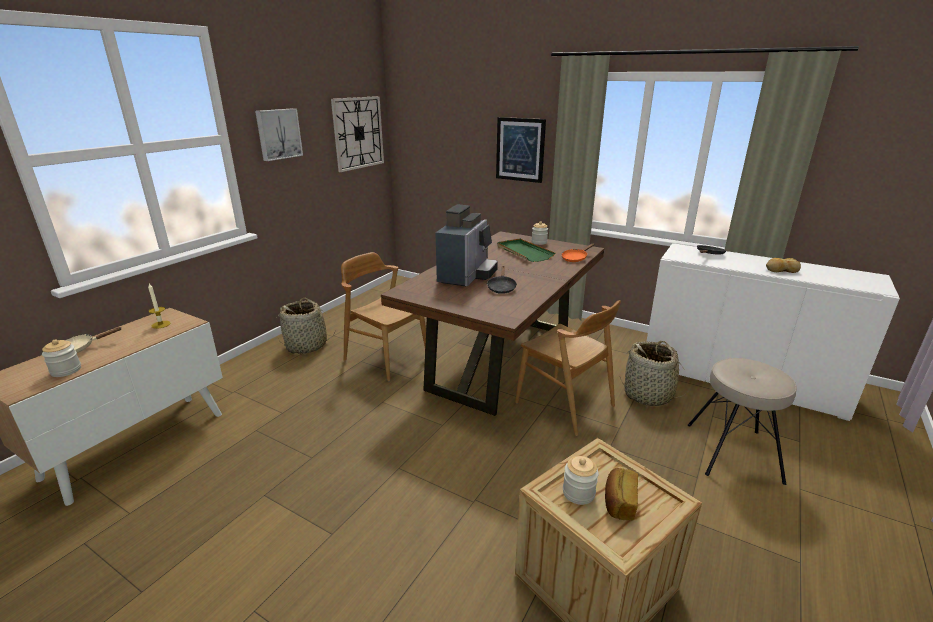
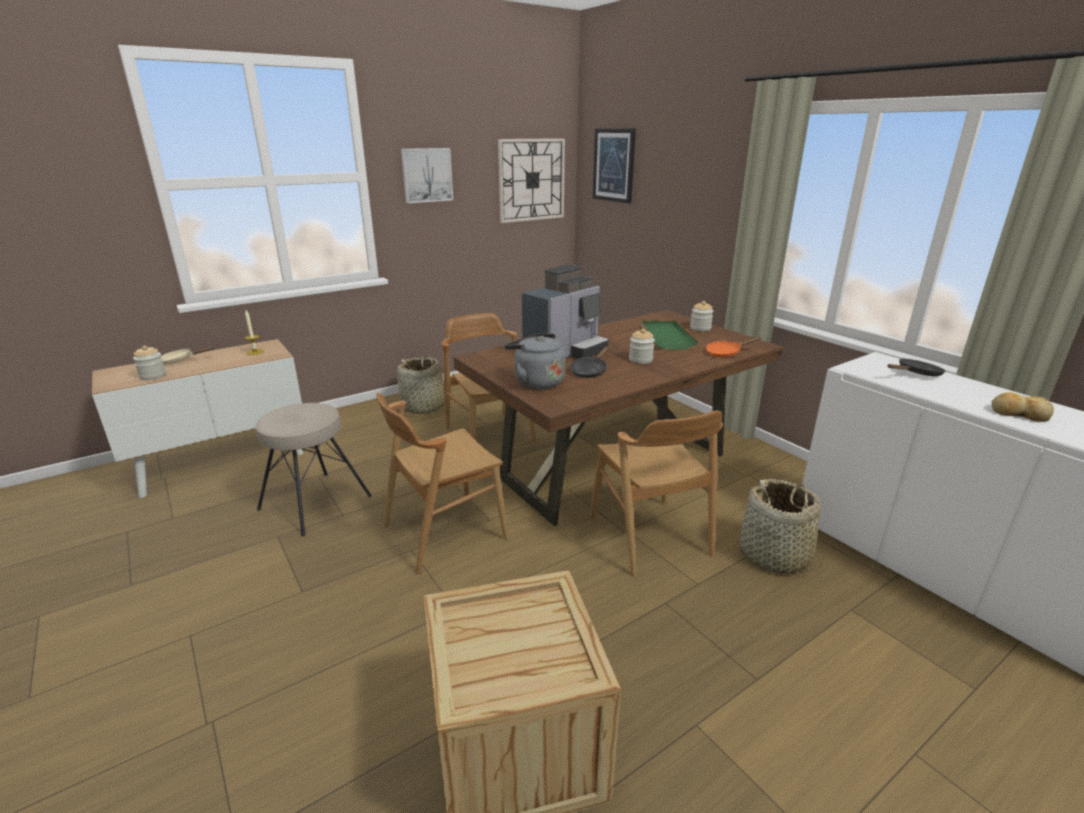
camera: 25 degrees right, 0 degrees up
(414, 445) = (444, 532): none -> brown chair
(472, 303) = (536, 382): none -> grey kettle
(520, 149) = (706, 207): picture -> picture (614, 165)
(578, 493) = (484, 622): jar -> jar (640, 360)
(619, 503) = (518, 650): bread -> none
(731, 452) = (840, 666): beige stool -> beige stool (314, 502)

